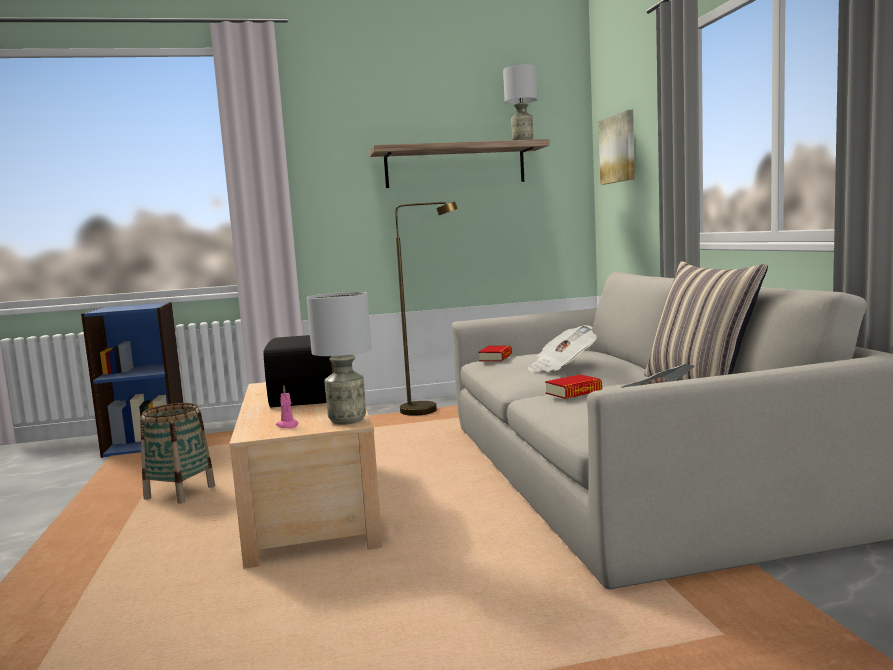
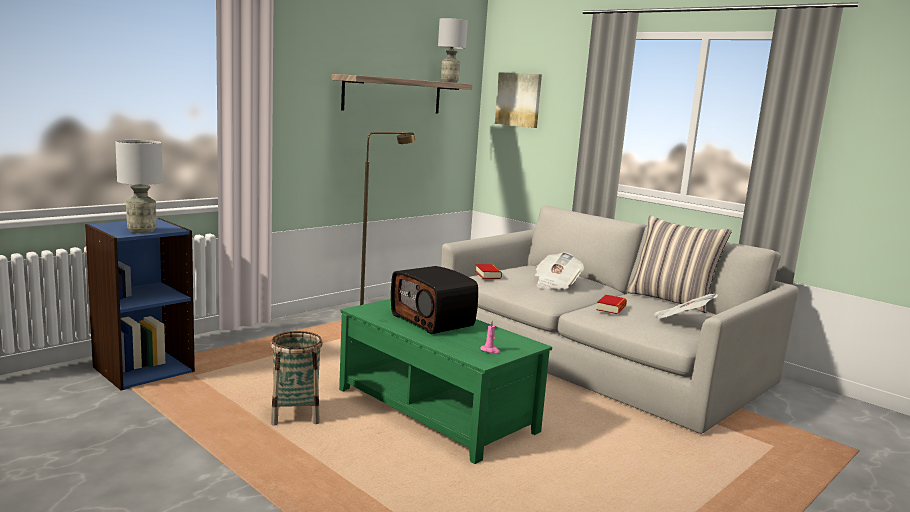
camera: 35 degrees left, 5 degrees up
(313, 508) = (437, 411): beige coffee table -> green coffee table
(346, 420) = (521, 342): grey table lamp -> grey table lamp (141, 231)

